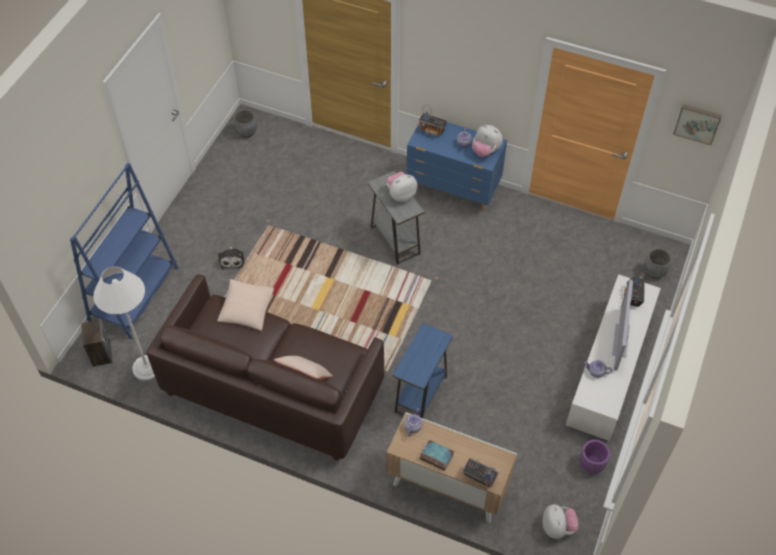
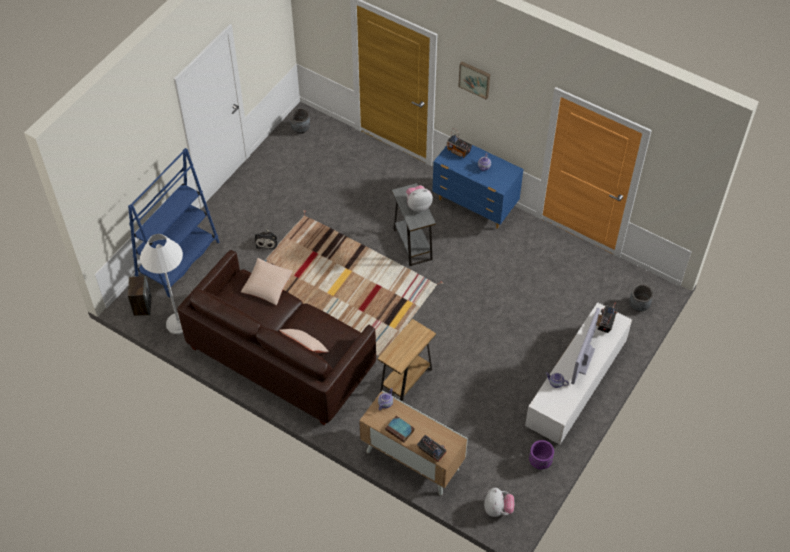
camera: 10 degrees right, 0 degrees up
(421, 394) = (406, 381): blue side table -> brown side table
(486, 151) = (502, 176): plush toy -> none
(697, 123) = (678, 179): picture -> picture (475, 79)

